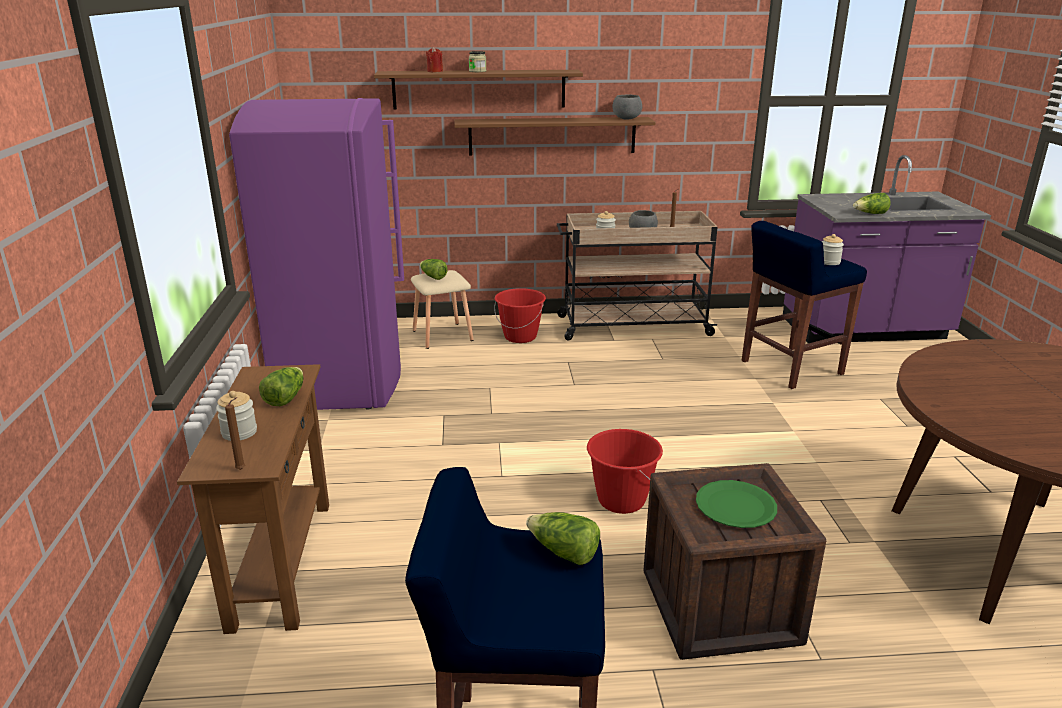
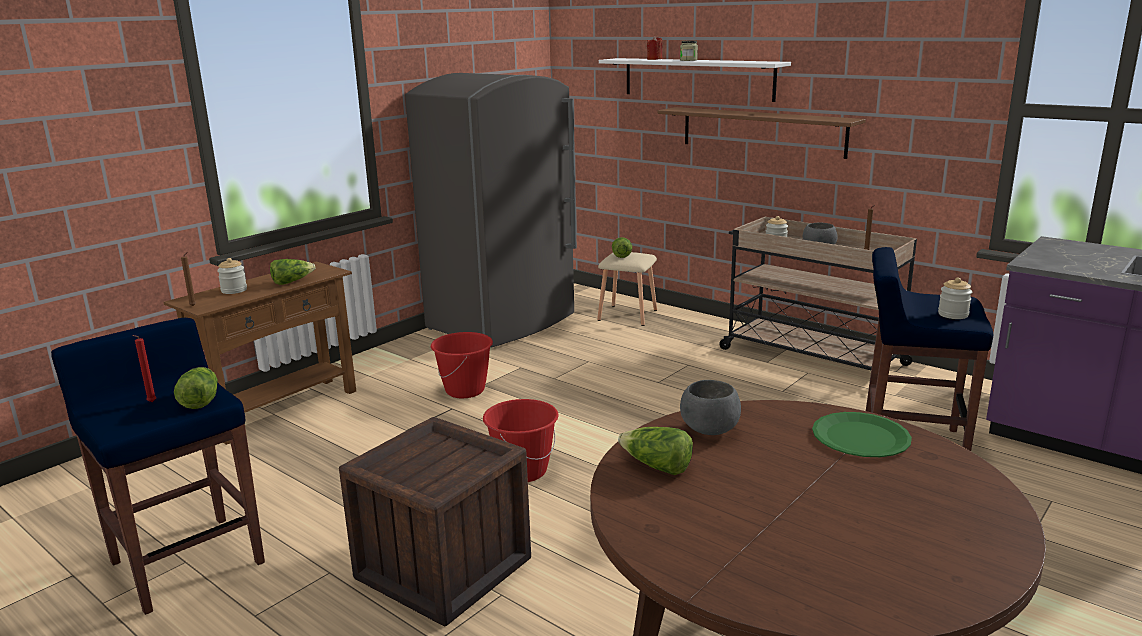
camera: 45 degrees right, 5 degrees down
(342, 379) = (503, 322): purple fridge -> grey fridge
(479, 89) = (697, 78): brown shelf -> white shelf
(520, 337) = (687, 334): red bucket -> red bucket (465, 390)
(522, 583) = (151, 403): none -> red candle
(626, 119) = (830, 118): grey bowl -> grey bowl (709, 430)
(735, 506) = (438, 461): green plate -> green plate (860, 437)
(870, 214) = (1074, 270): lettuce -> lettuce (657, 467)

